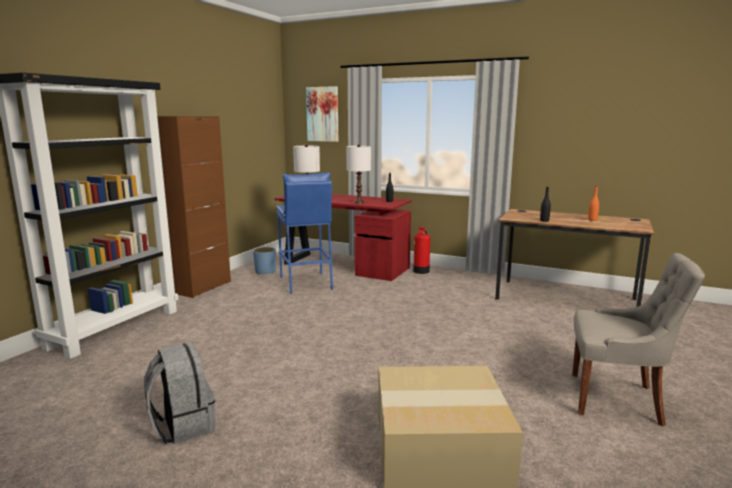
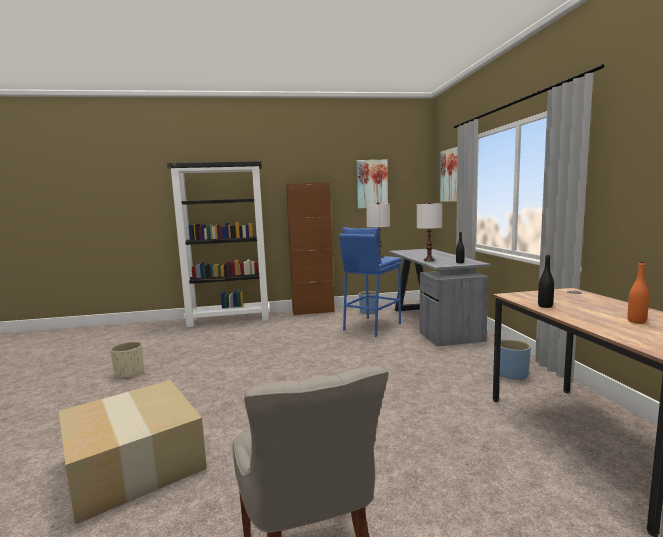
camera: 55 degrees right, 5 degrees down
(182, 425) = (129, 374): grey backpack -> beige planter
(239, 118) = (372, 184): none -> picture
(343, 265) = (432, 323): red desk -> grey desk
(421, 271) = (488, 347): fire extinguisher -> none
(470, 282) = (512, 374): none -> blue planter

